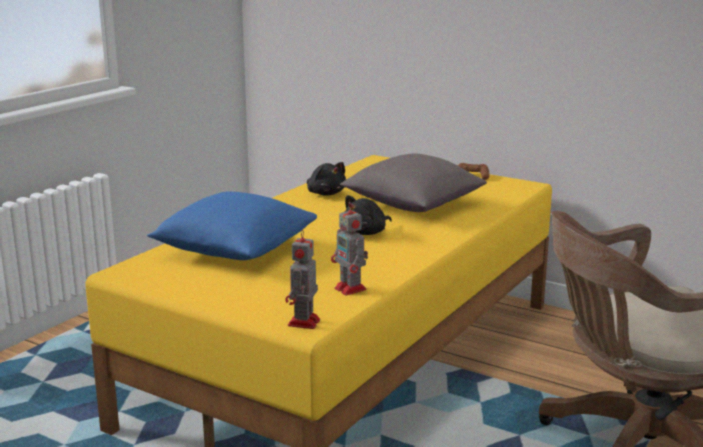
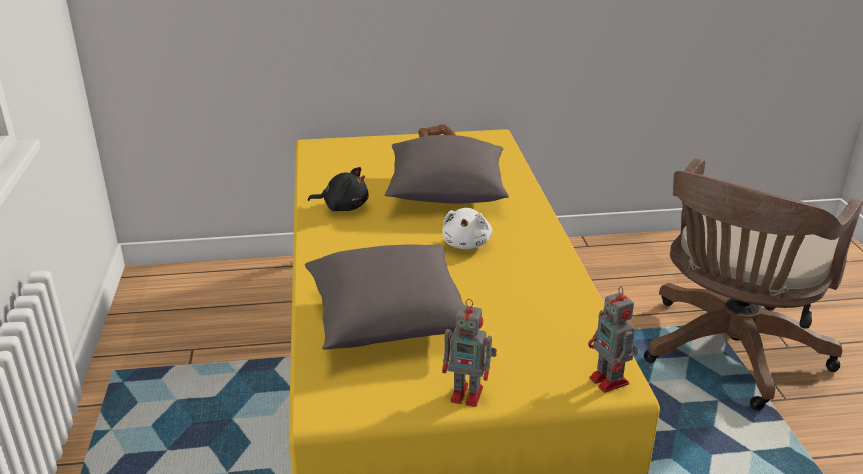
camera: 40 degrees left, 10 degrees up
(234, 250) = (387, 320): blue pillow -> grey pillow
(351, 289) = (574, 320): toy robot -> toy robot (468, 394)
(366, 232) = (467, 243): black plush toy -> white plush toy

